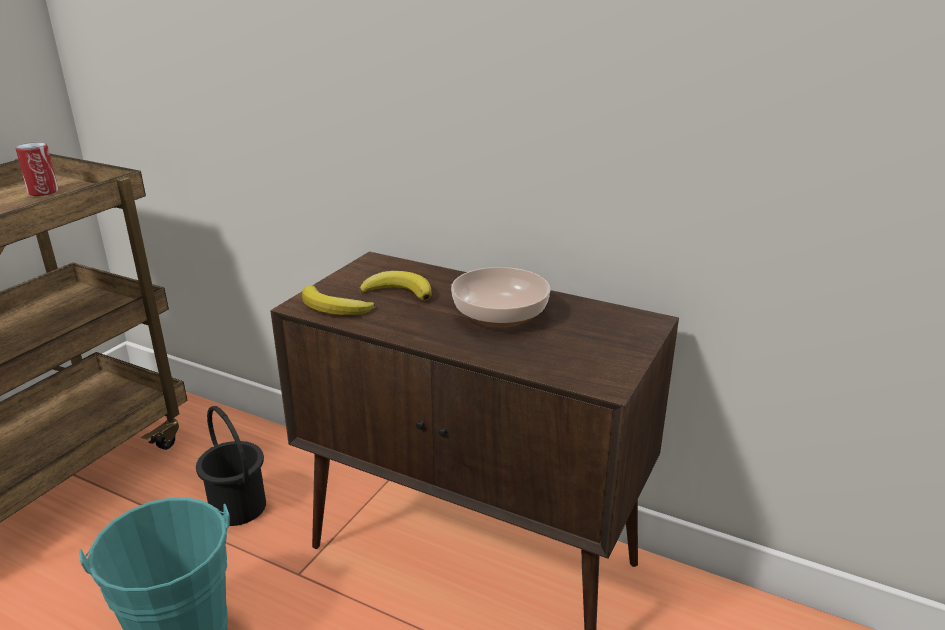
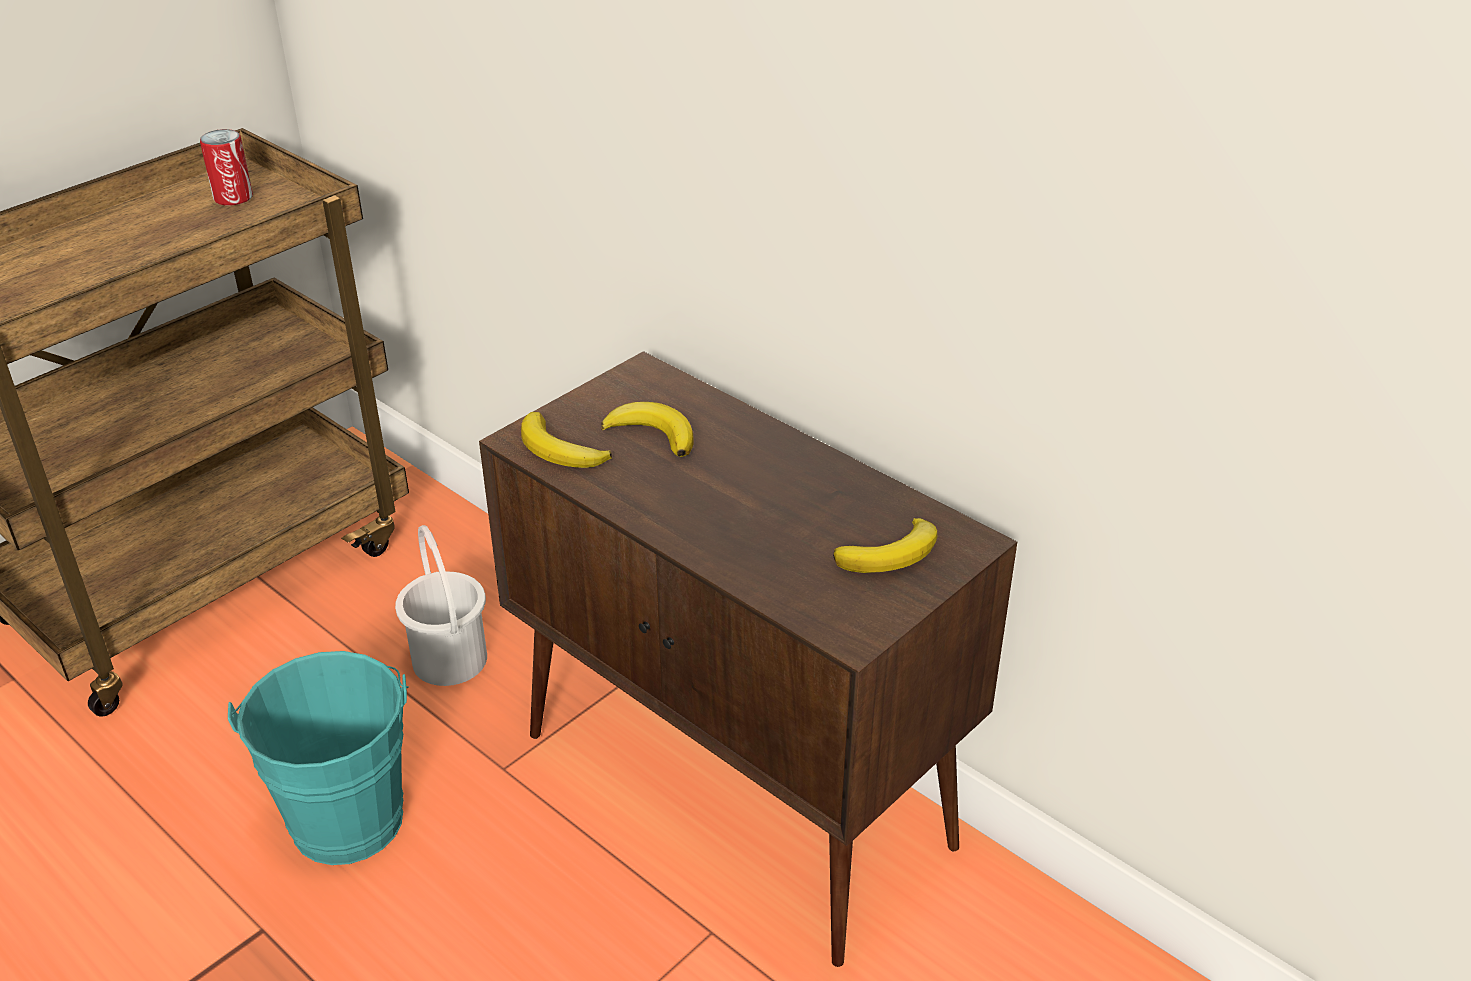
camera: 15 degrees right, 10 degrees up
(239, 506) = (451, 659): black bucket -> white bucket
(499, 313) = (771, 495): bowl -> none
(602, 334) = (891, 554): none -> banana

